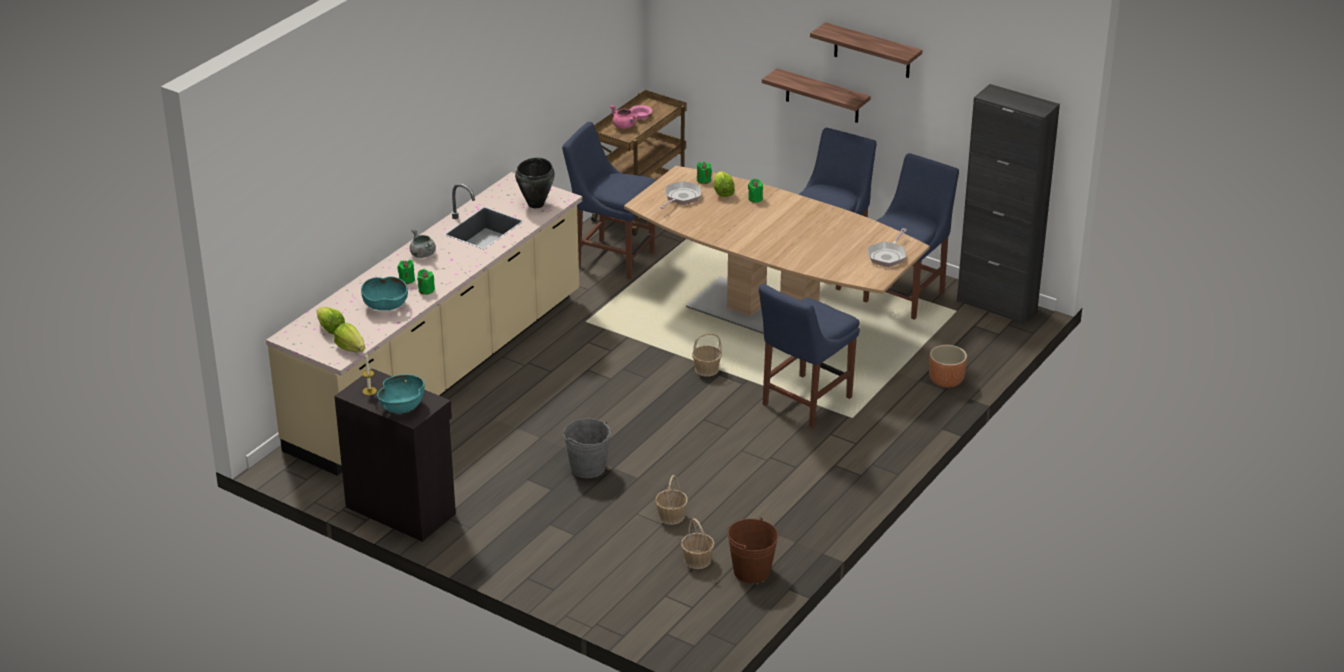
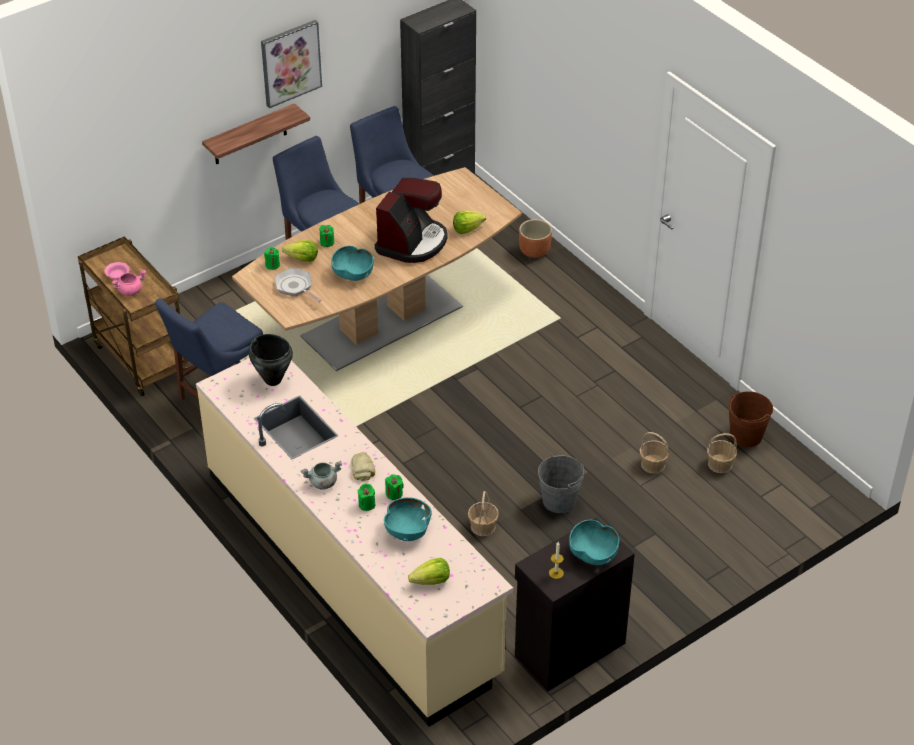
camera: 70 degrees left, 10 degrees up
(351, 348) = (475, 572): lettuce -> lettuce (467, 229)
(449, 269) = (363, 469): none -> bread
(706, 369) = (443, 385): basket -> basket (482, 526)
(720, 221) = (353, 273): none -> turquoise bowl
(788, 241) = (412, 242): none -> coffee machine
(803, 403) = (525, 340): blue chair -> none
(872, 51) = (290, 63): shelf -> picture
(888, 255) = (469, 193): frying pan -> none

